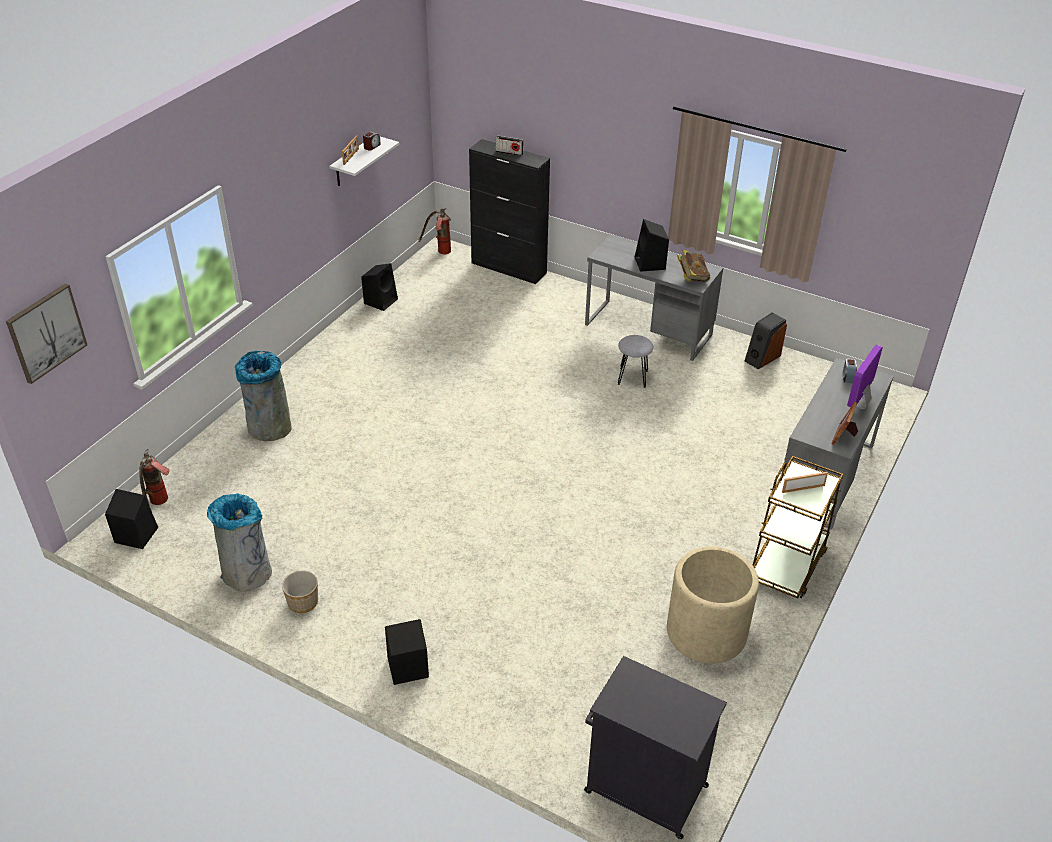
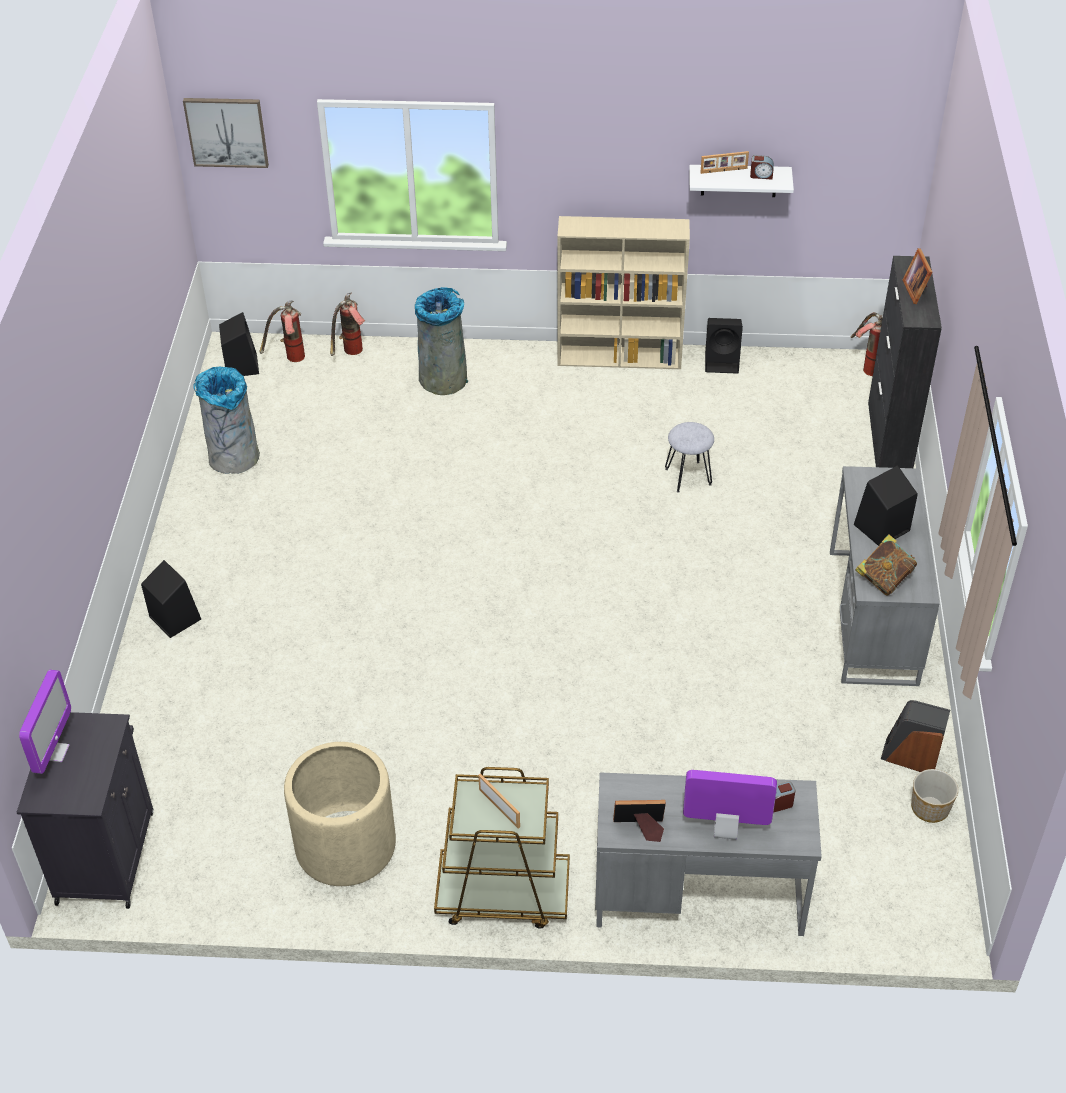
camera: 65 degrees right, 5 degrees up
(190, 467) = (350, 354): none -> fire extinguisher
(302, 602) = (219, 510): planter -> planter (930, 807)
(332, 339) = (620, 357): none -> beige bookcase
(509, 153) = (917, 290): radio -> picture frame
(632, 377) = (756, 634): grey stool -> grey stool (688, 476)
(640, 716) = (54, 752): none -> monitor

